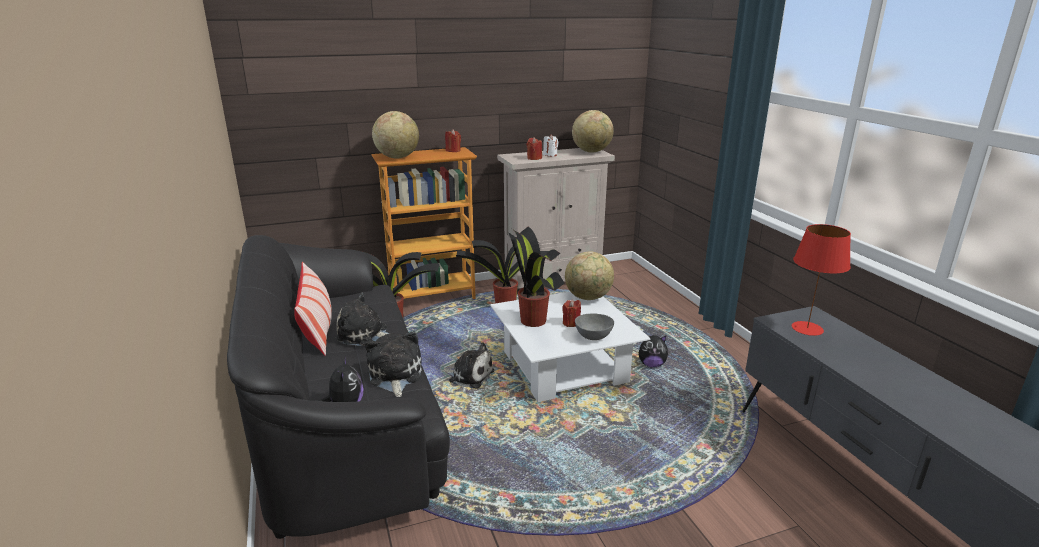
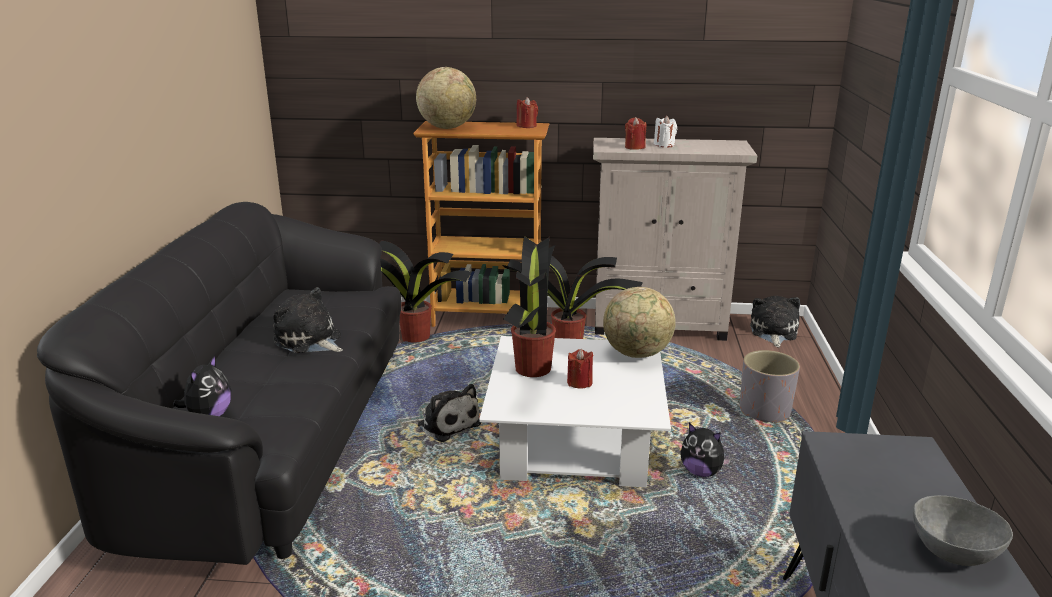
camera: 25 degrees right, 0 degrees up
(317, 328) = (270, 322): pillow -> none
(394, 375) = (291, 394): plush toy -> plush toy (773, 332)
(591, 151) = (730, 146): globe -> none
(594, 337) = (591, 408): grey bowl -> grey bowl (954, 554)
(656, 320) = (764, 411): none -> grey planter
(808, 328) = (876, 469): red table lamp -> none

